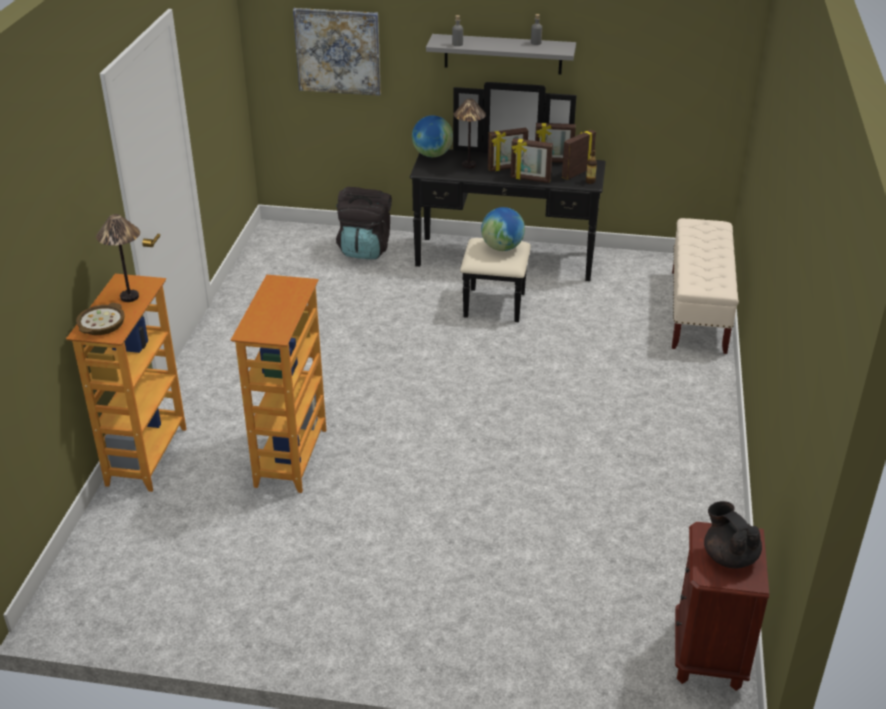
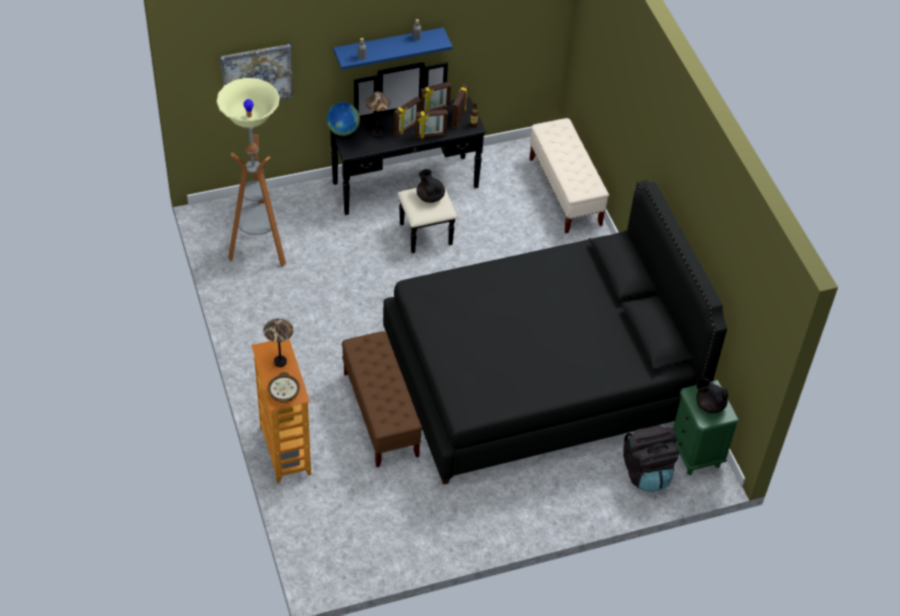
camera: 30 degrees left, 15 degrees up
(292, 458) = (381, 415): bookcase -> brown bench
(295, 270) = (259, 250): none -> floor lamp
(365, 249) = (295, 210): black backpack -> black backpack (646, 472)
(502, 248) = (430, 196): globe -> black teapot
(503, 54) = (388, 47): grey shelf -> blue shelf
(531, 484) = (539, 377): none -> black bed
(708, 654) = (695, 452): brown nightstand -> green nightstand

